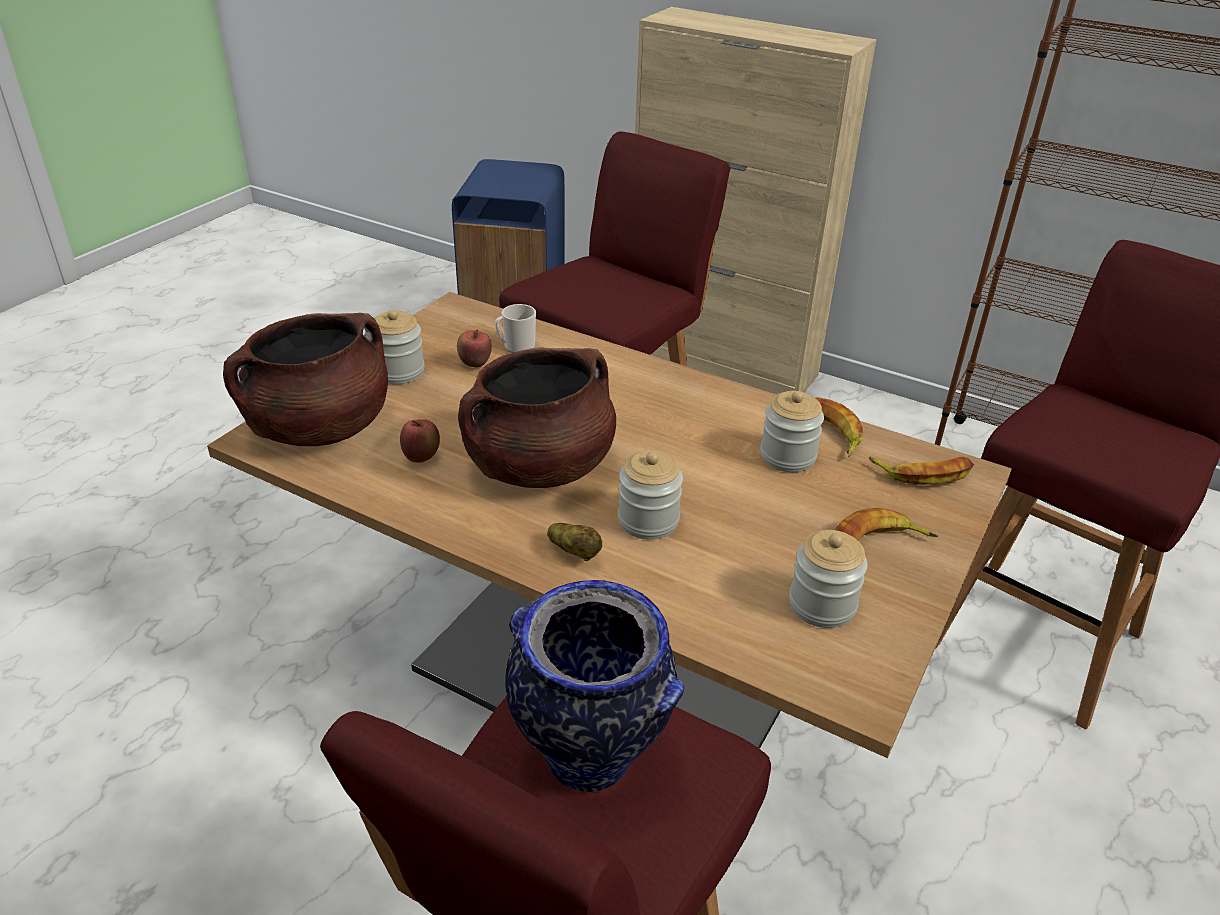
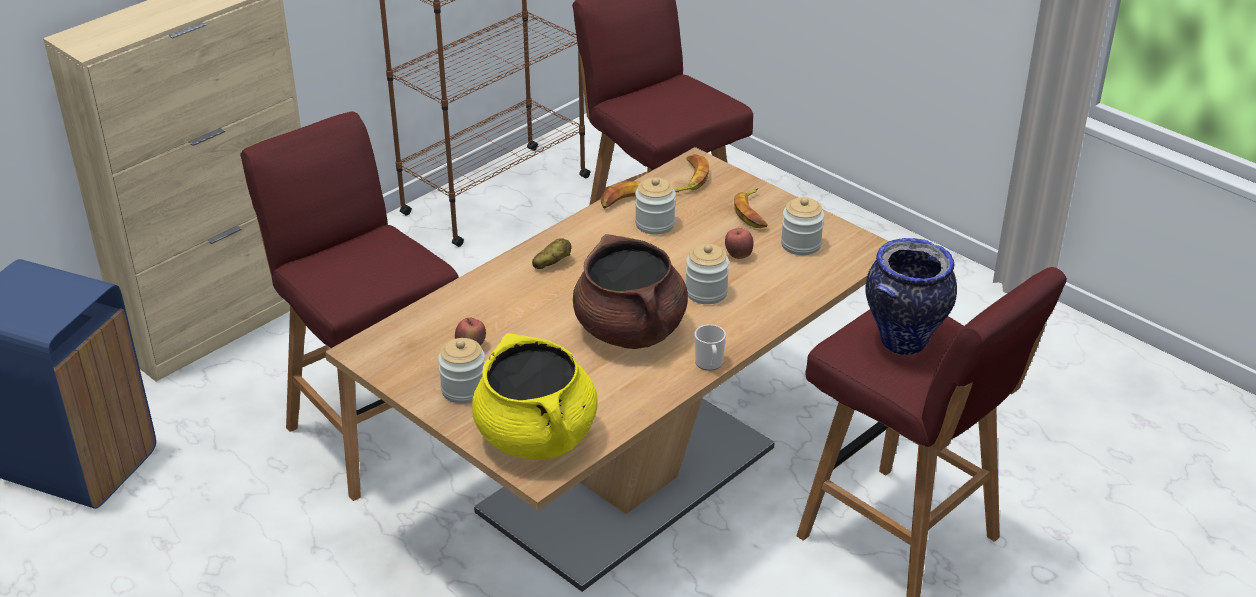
camera: 75 degrees left, 0 degrees up
(320, 428) = (537, 437): brown cooking pot -> yellow cooking pot
(421, 457) = (598, 385): apple -> apple (738, 255)
(516, 347) = (451, 322): mug -> mug (709, 364)
(575, 552) = (730, 327): potato -> potato (551, 263)

